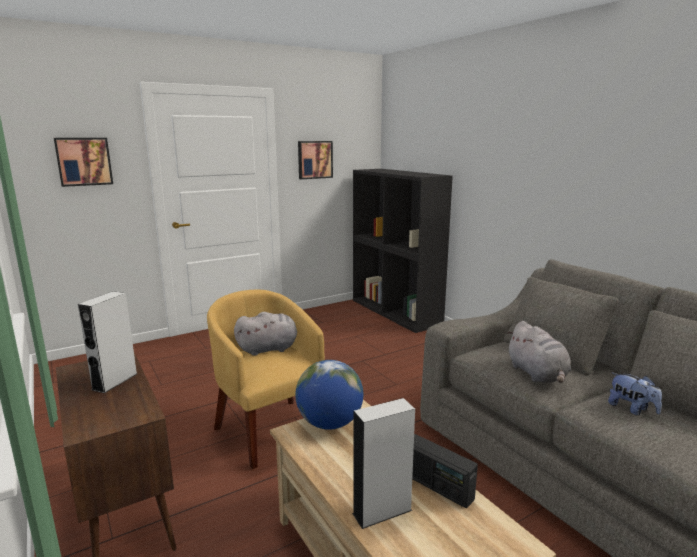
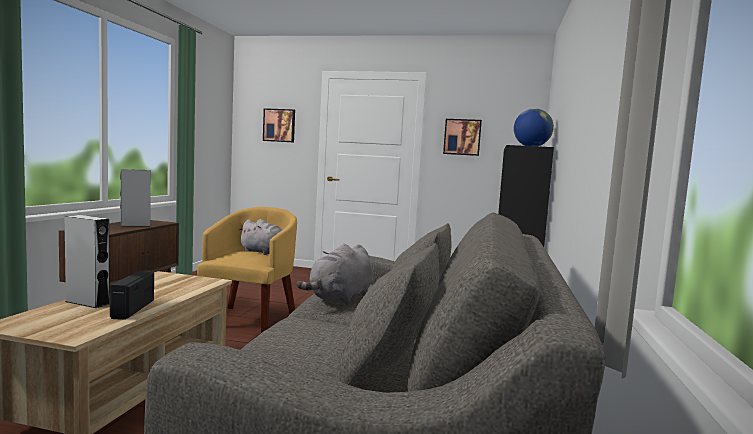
camera: 45 degrees right, 10 degrees down
(330, 423) = (183, 279): globe -> globe (531, 147)
(632, 409) = (328, 332): plush toy -> none

